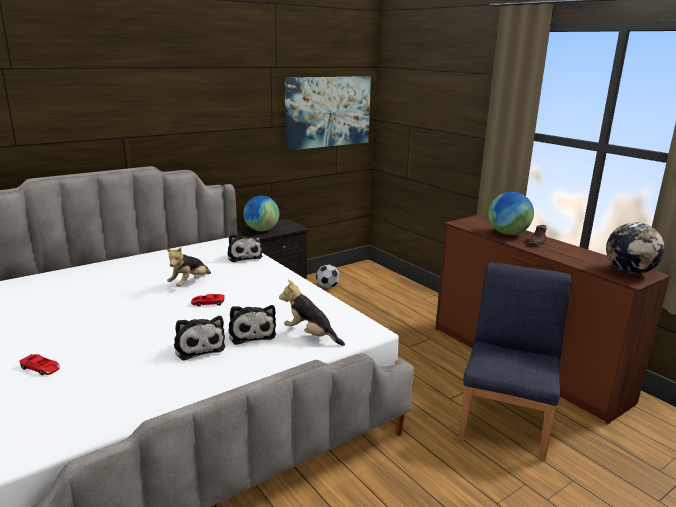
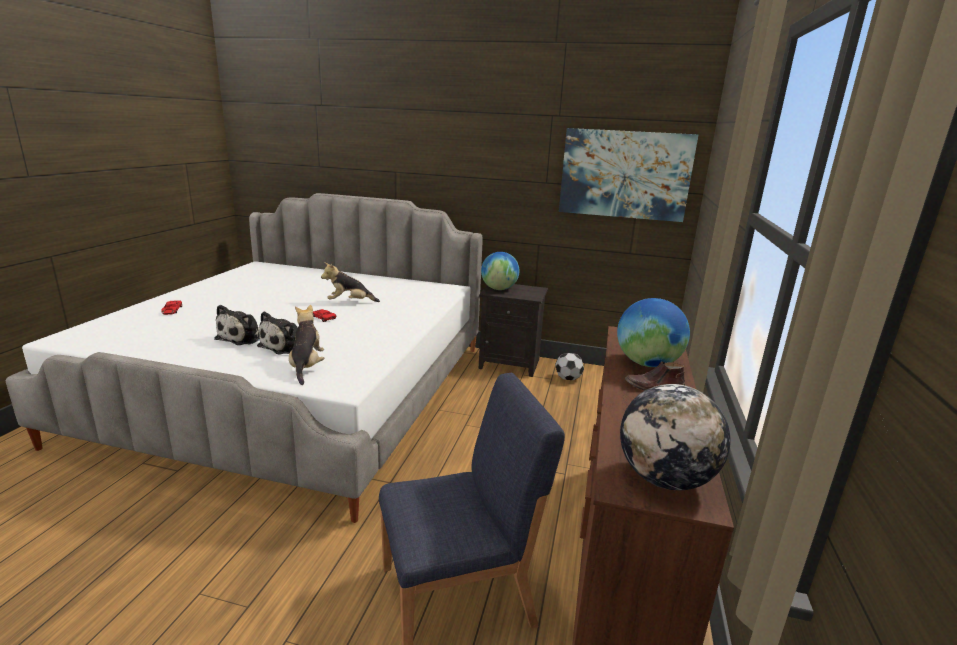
camera: 50 degrees right, 0 degrees up
(244, 256) = (432, 301): plush toy -> none

